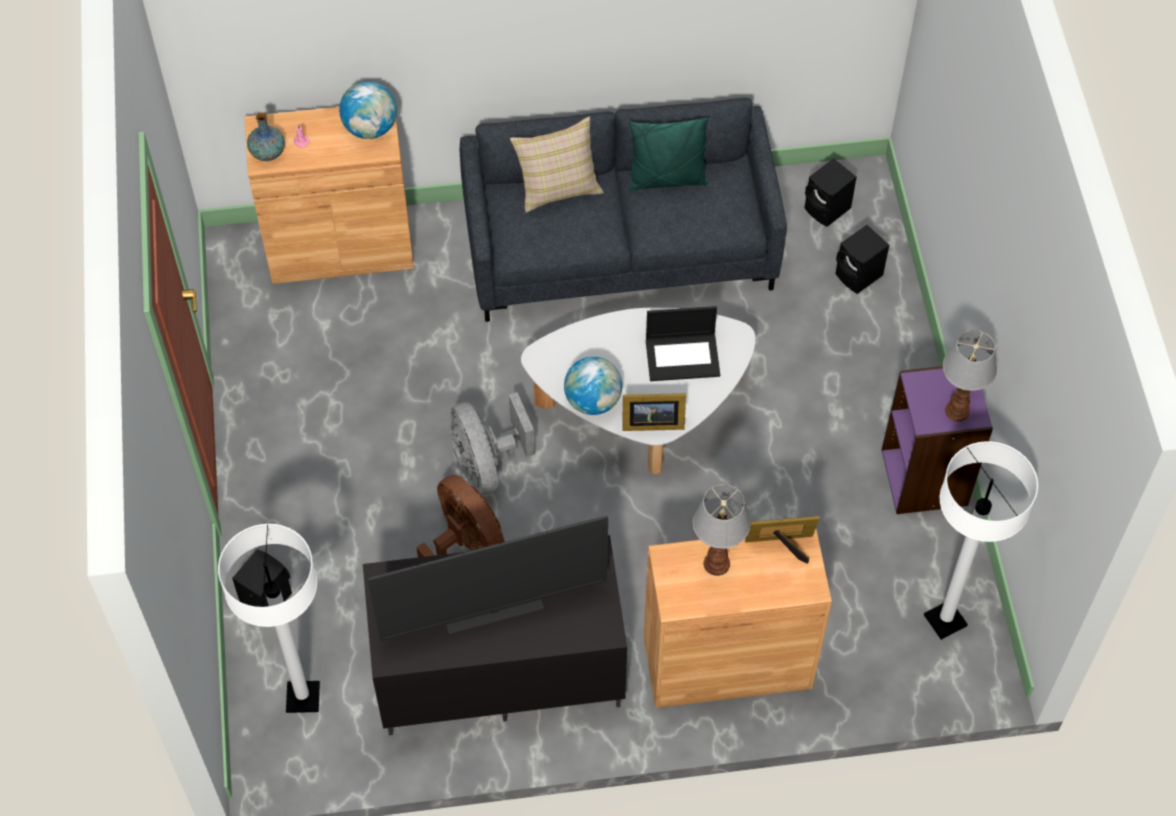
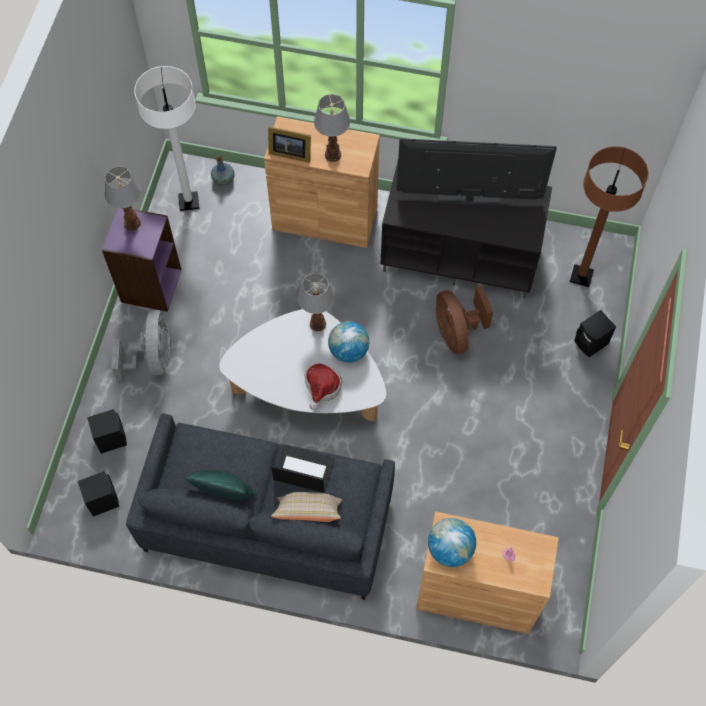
camera: 160 degrees left, 5 degrees up
(267, 153) = (538, 553): vase -> vase (223, 179)
(303, 697) = (581, 276): white floor lamp -> brown floor lamp
(487, 465) = (423, 384): grey fan -> grey fan (152, 359)
(608, 344) = (322, 387): none -> hat
(650, 422) = (317, 324): picture frame -> table lamp
(683, 356) = (275, 362): laptop -> laptop (303, 470)

